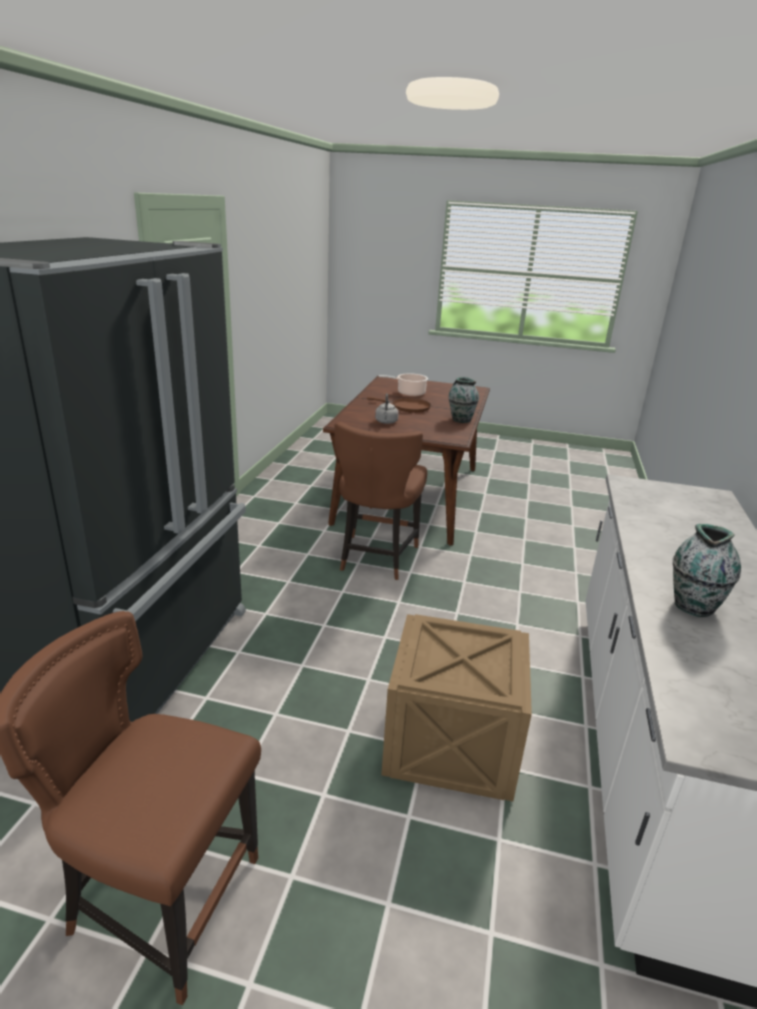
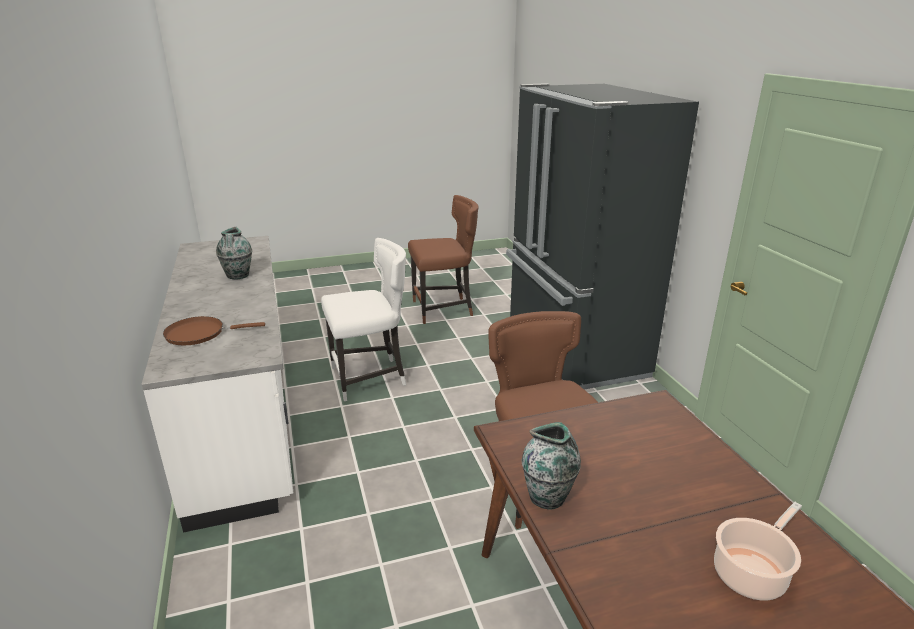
camera: 150 degrees right, 0 degrees up
(386, 422) = (625, 433): grey kettle -> none
(407, 407) = (666, 499): brown frying pan -> brown frying pan (199, 334)
(449, 744) = (370, 378): crate -> white chair

